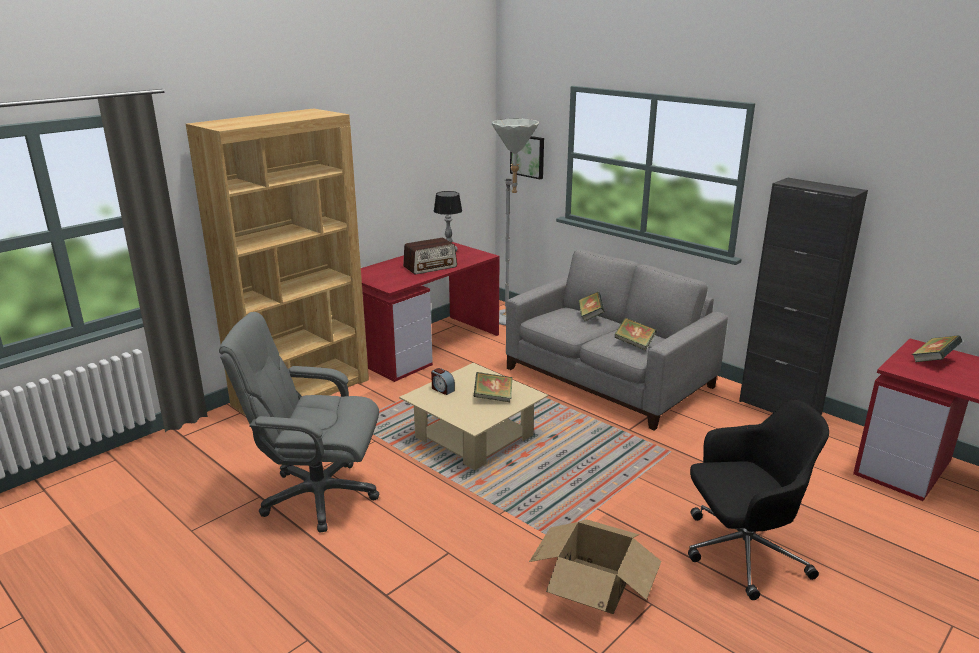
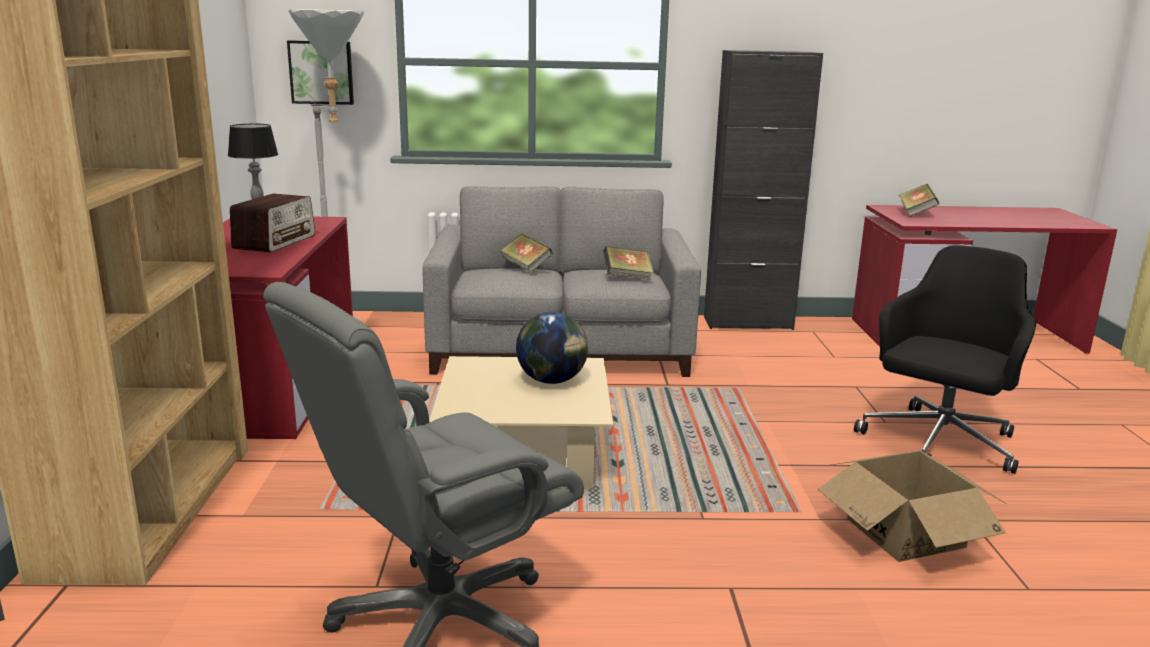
camera: 45 degrees left, 5 degrees down
(442, 389) = (471, 394): alarm clock -> none
(493, 398) = (552, 381): book -> globe

